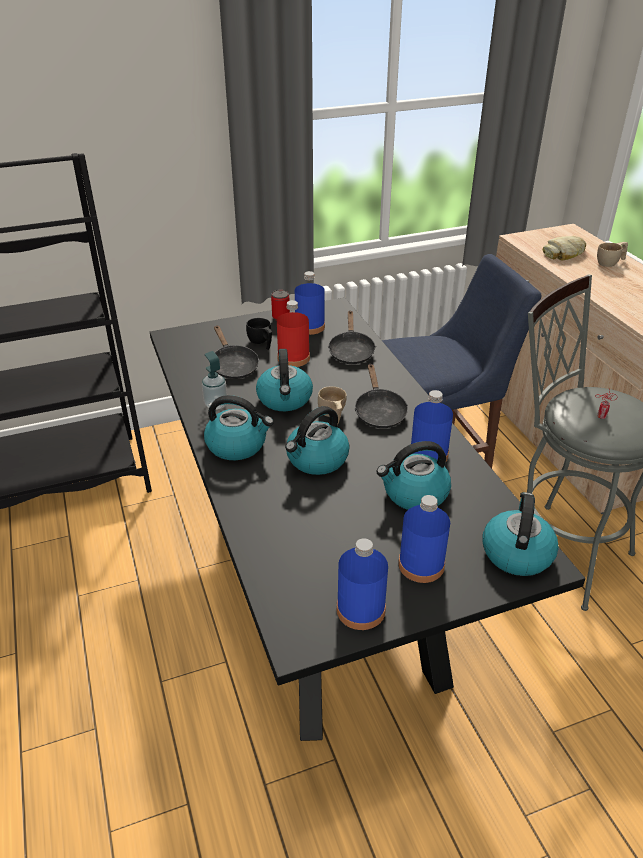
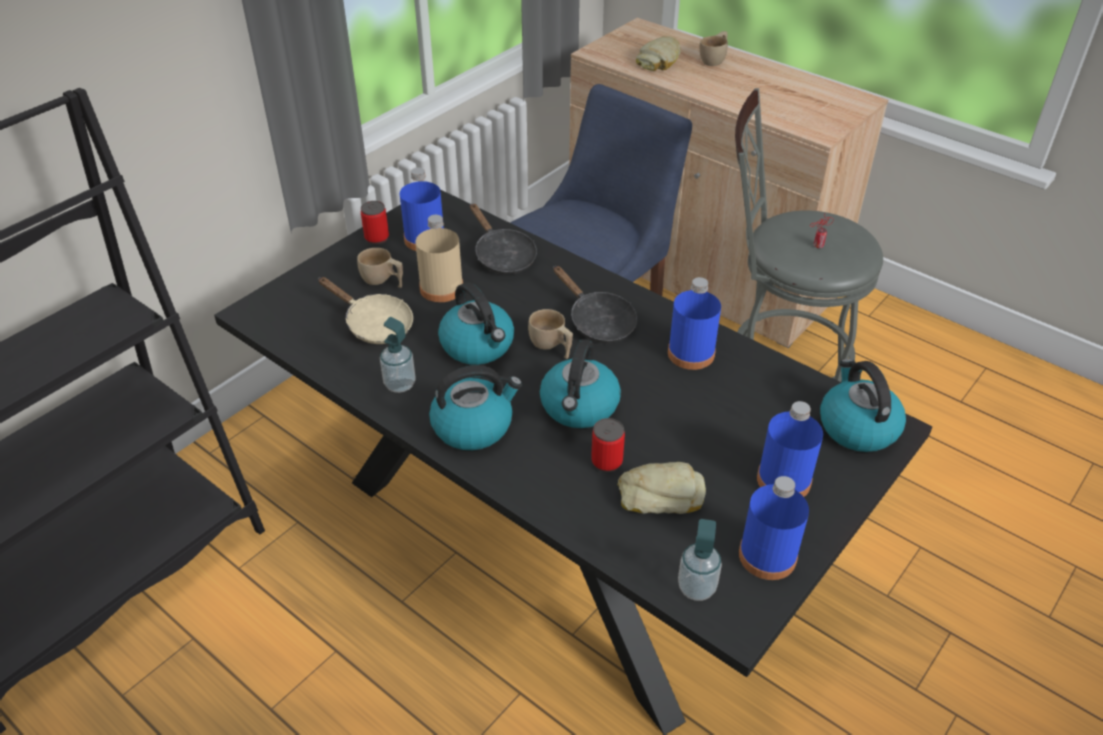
camera: 30 degrees left, 5 degrees up
(233, 366) = (374, 324): black frying pan -> beige frying pan
(261, 343) = (383, 281): black cup -> beige cup
(289, 606) = (696, 588): none -> soap dispenser
(293, 358) = (441, 288): red bottle -> beige bottle
(303, 500) = (607, 461): none -> can
(320, 535) = (660, 494): none -> bread
(414, 494) = (713, 404): kettle -> none

